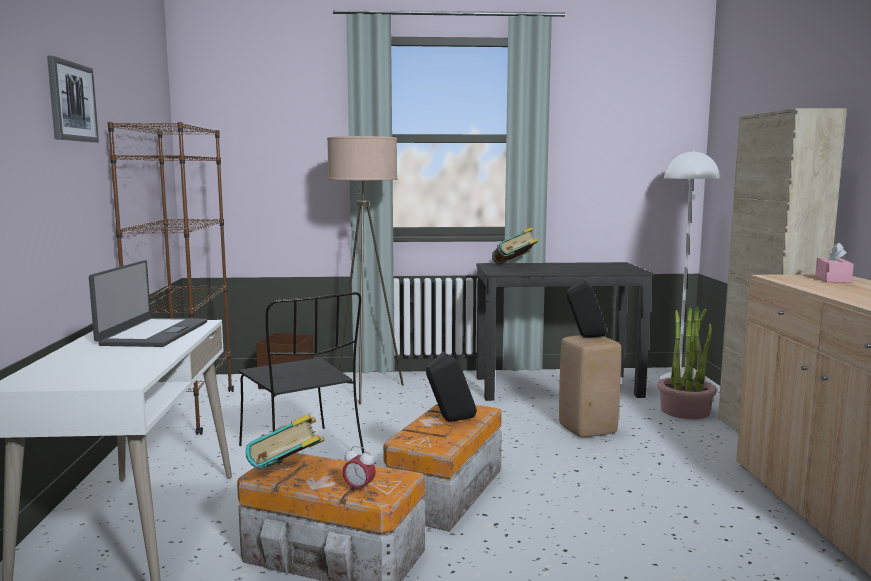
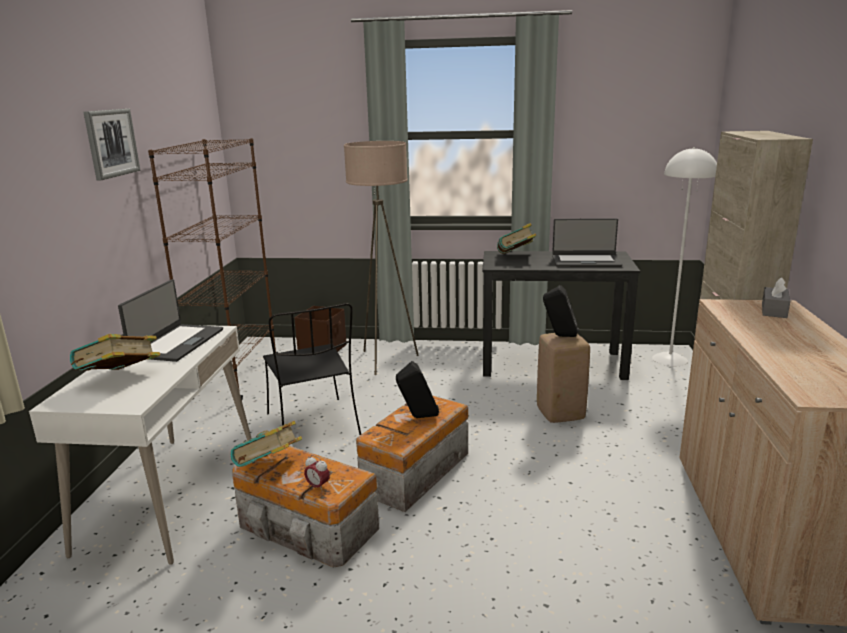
camera: 10 degrees right, 10 degrees up
(94, 362) = (120, 378): none -> book
(592, 268) = (585, 261): none -> laptop
(685, 410) = (659, 397): potted plant -> none
(832, 279) = (774, 310): pink tissue box -> grey tissue box

